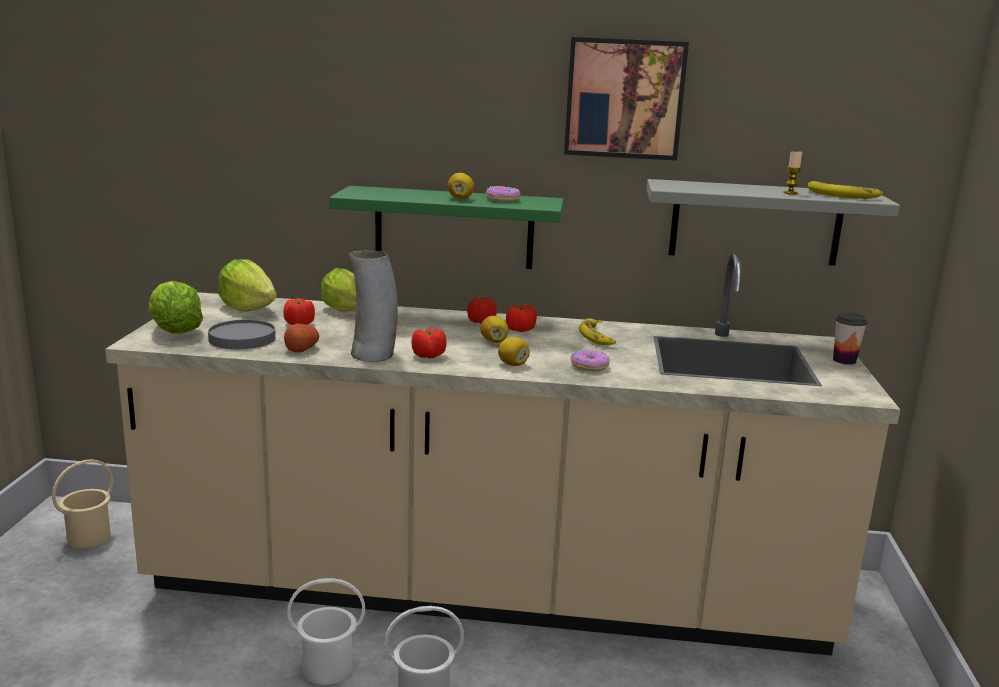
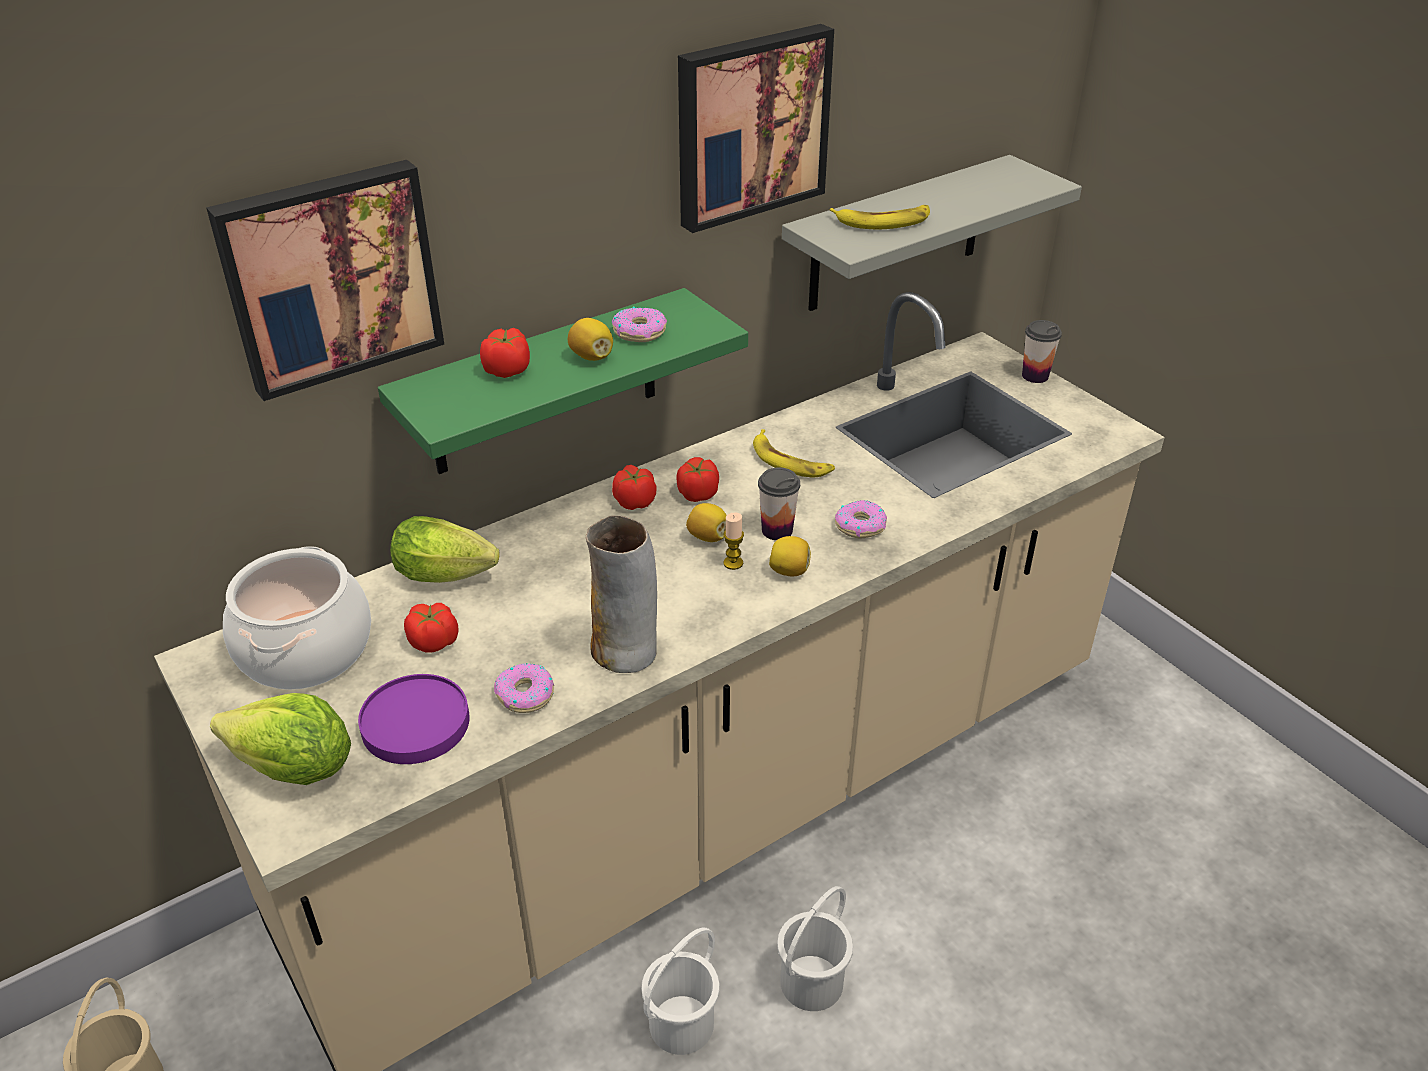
camera: 40 degrees left, 20 degrees up
(241, 339) = (415, 724): grey plate -> purple plate
(248, 308) = (305, 649): lettuce -> cooking pot
(301, 349) = (525, 695): potato -> donut
(334, 108) = (330, 276): none -> picture
(429, 355) = (685, 611): tomato -> tomato (507, 370)
(536, 352) = (777, 530): none -> cup
(790, 193) = (965, 201): candle -> candle (733, 563)
(842, 195) = (1009, 184): banana -> banana (883, 221)

